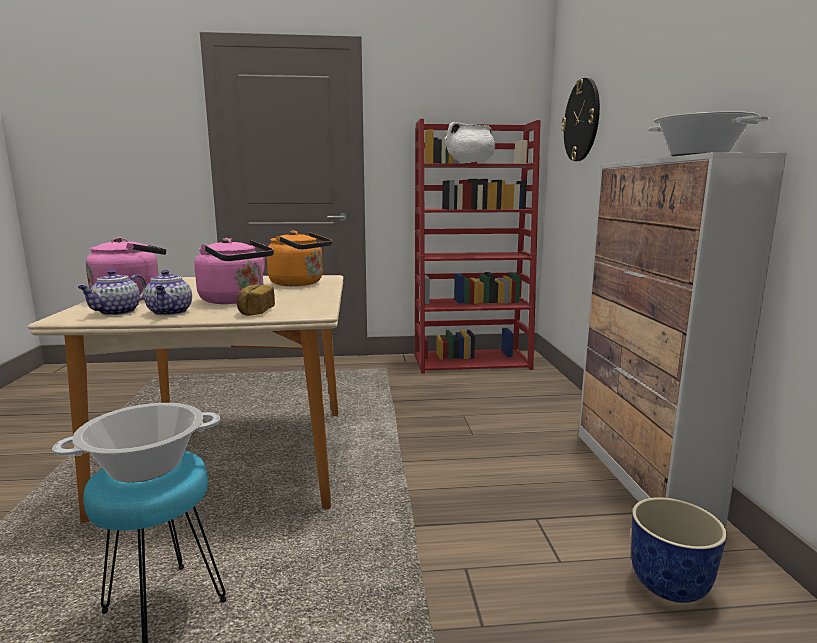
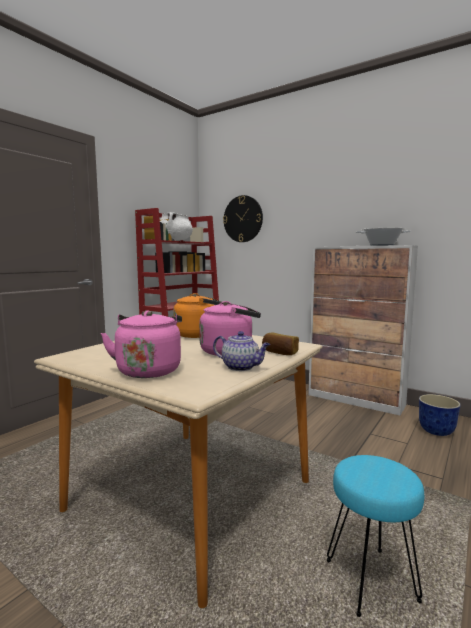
camera: 50 degrees left, 5 degrees down
(117, 312) = (209, 379): teapot -> none
(146, 466) = (371, 472): cooking pot -> none

